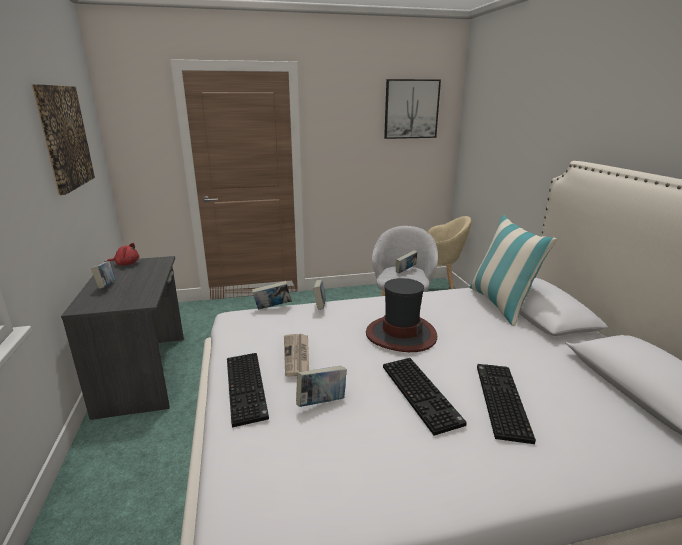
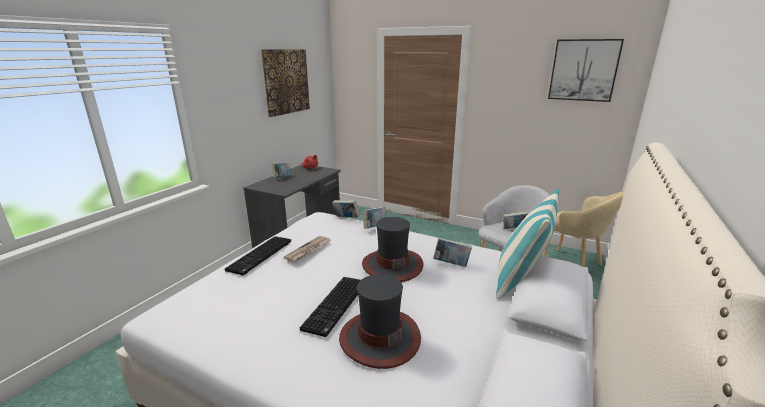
camera: 40 degrees right, 0 degrees up
(322, 402) = (279, 281): book -> book (451, 264)
(500, 400) = (379, 338): keyboard -> hat

